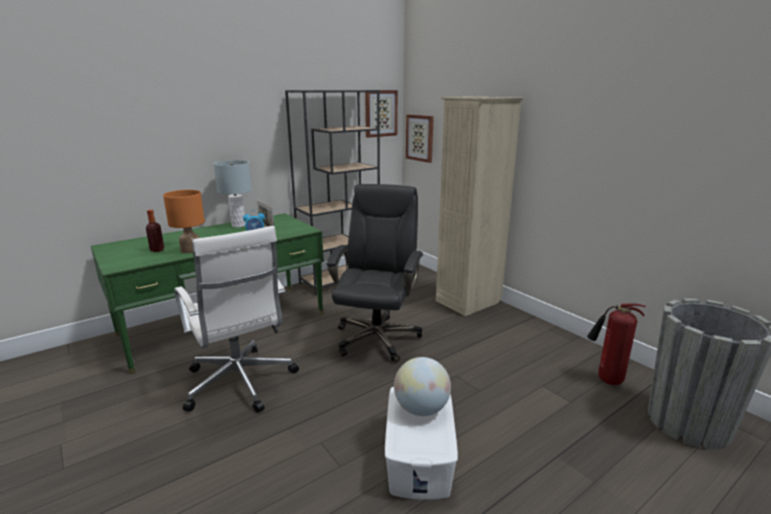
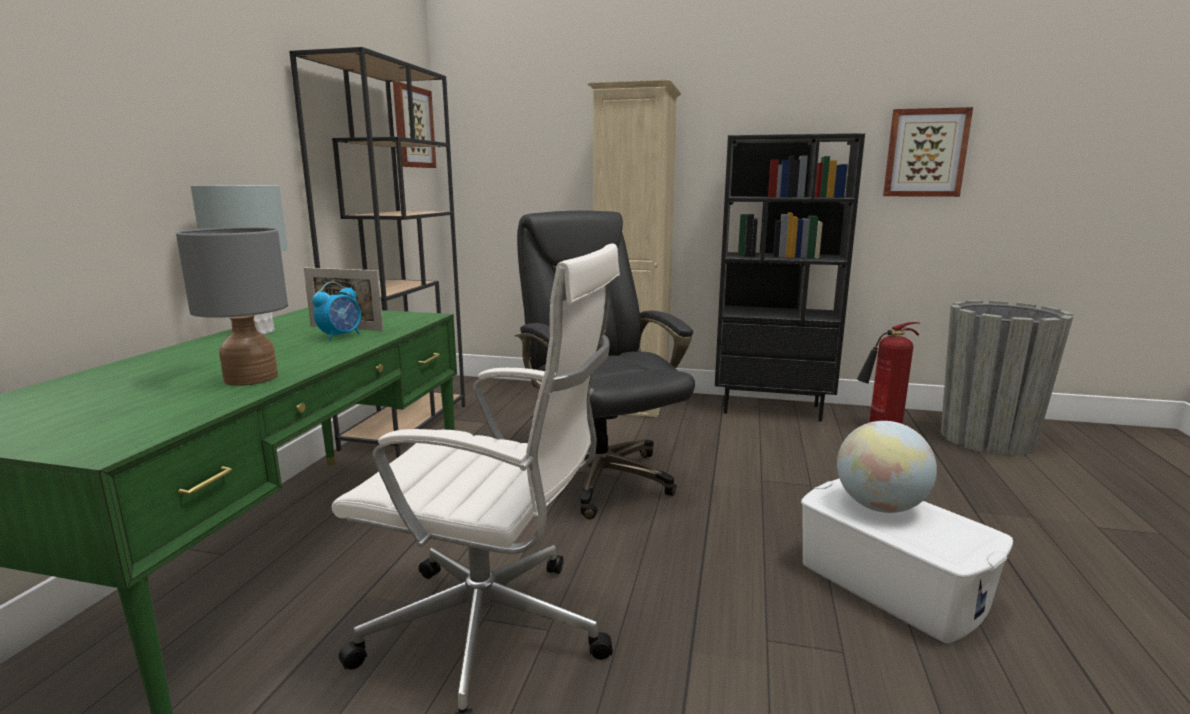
camera: 40 degrees left, 5 degrees down
(157, 250) = (149, 396): bottle -> none
(190, 250) = (250, 378): orange table lamp -> grey table lamp
(420, 138) = (481, 170): picture -> picture (925, 153)
(550, 336) = (772, 409): none -> black bookcase

